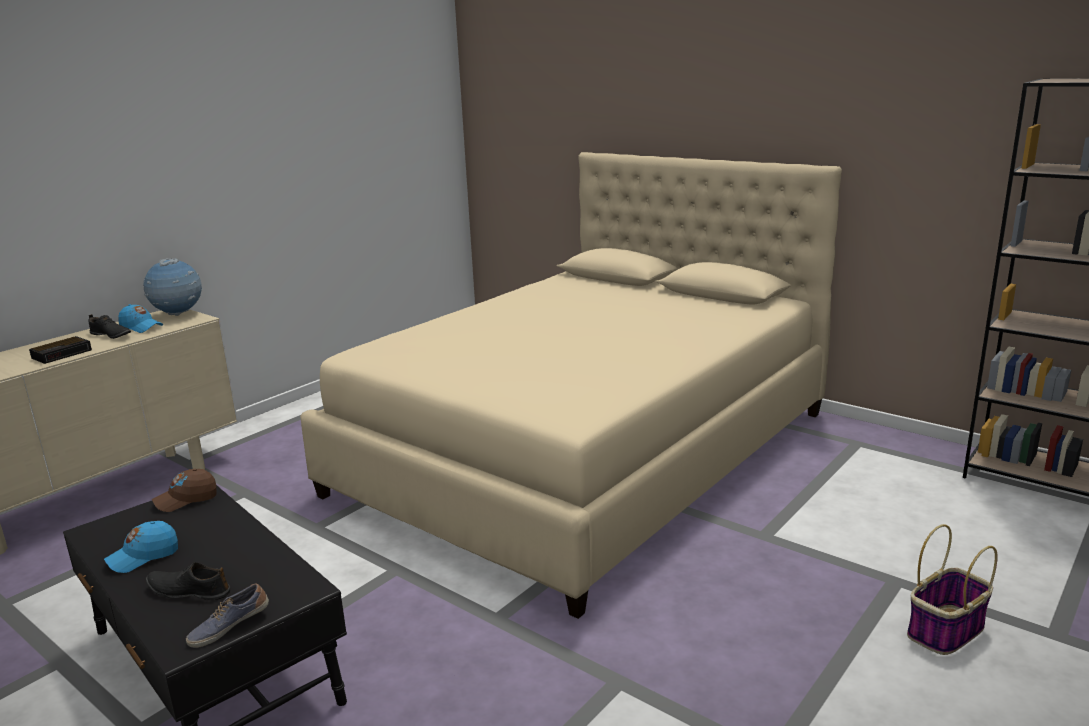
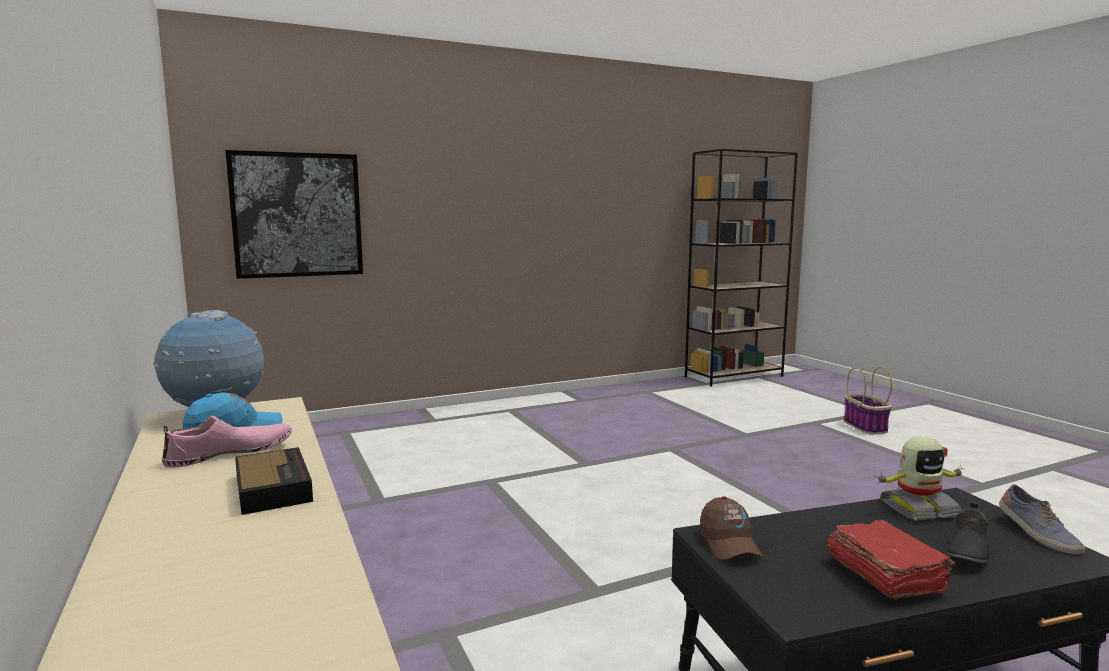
camera: 65 degrees left, 10 degrees down
(111, 335) = (230, 453): black shoe -> pink shoe
(143, 557) = (885, 575): blue cap -> red book
(273, 568) = (918, 508): none -> toy robot
(533, 157) = (297, 215): none -> picture
(588, 452) = (570, 450): beige bed -> none

